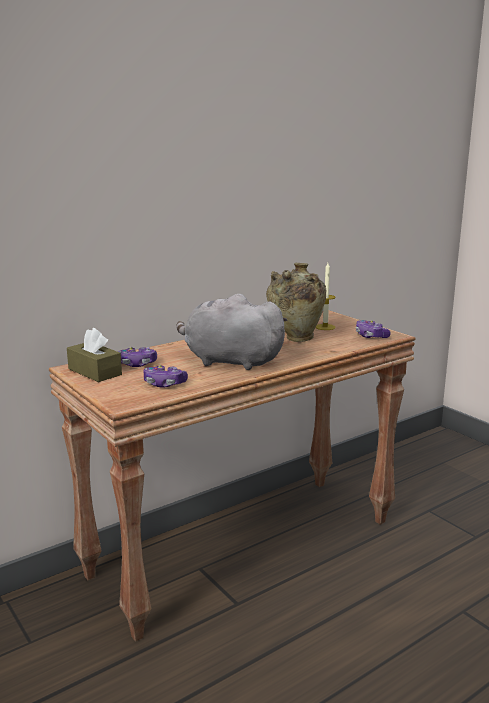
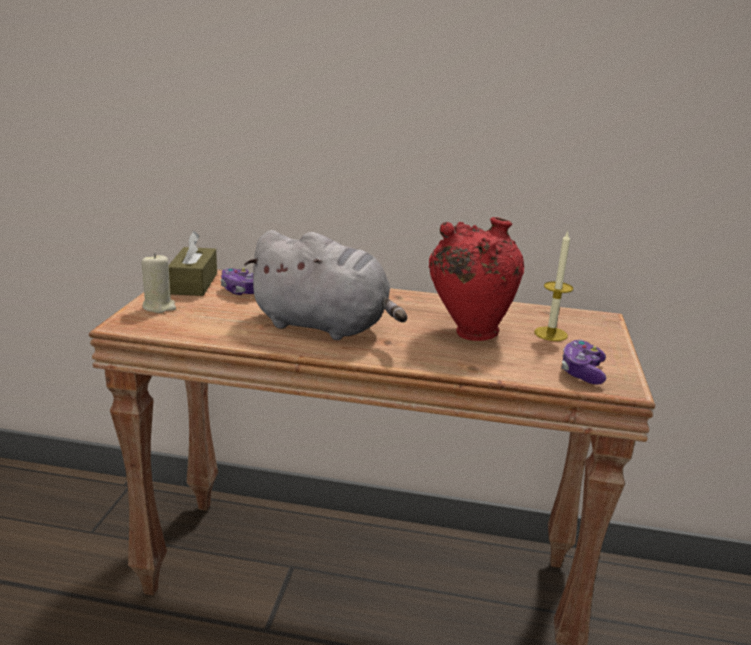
camera: 45 degrees right, 5 degrees up
(114, 389) = (159, 307): none -> beige candle
(164, 384) = (206, 321): game controller -> none
(229, 361) = (325, 326): grey plush toy -> grey plush toy turned 135 degrees clockwise
(295, 339) = (469, 333): beige vase -> red vase

